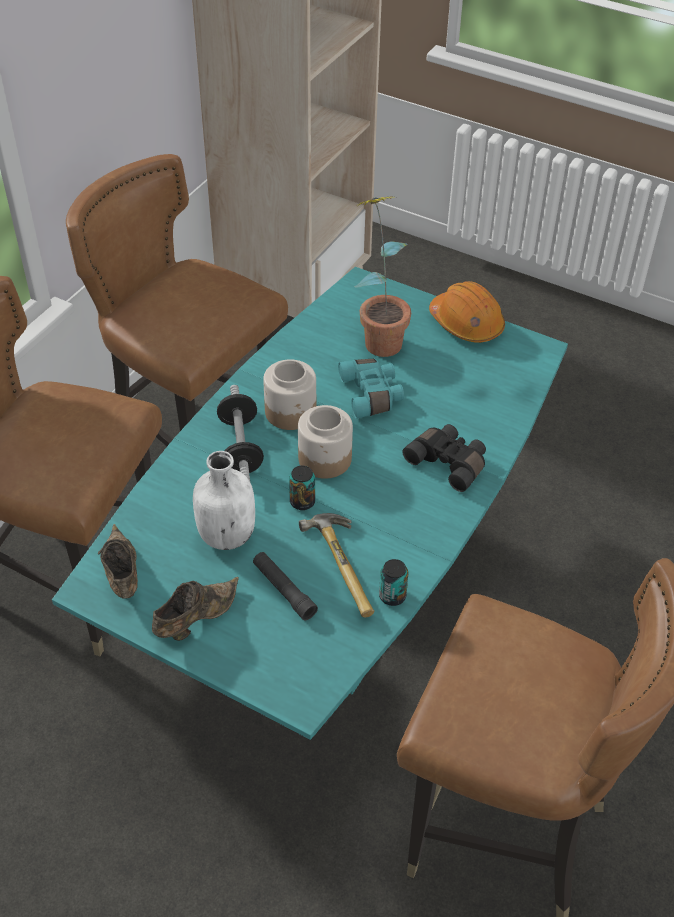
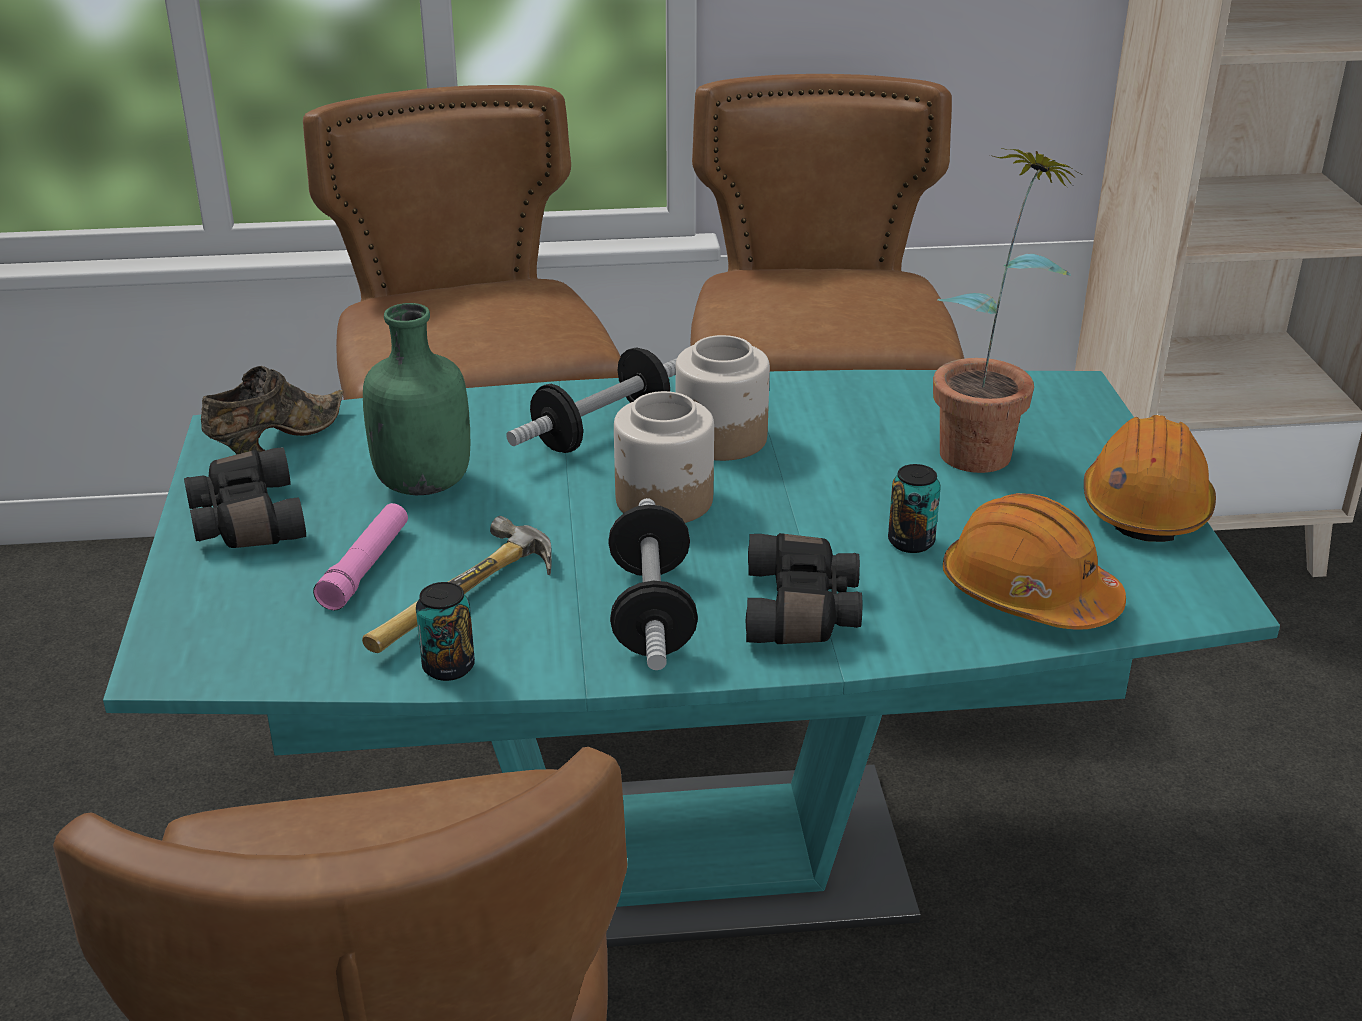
camera: 55 degrees right, 15 degrees down
(195, 620) = (244, 521): brown shoe -> black binoculars
(226, 534) = (424, 483): white bottle -> green bottle
(284, 590) = (365, 567): black flashlight -> pink flashlight
(302, 502) = (555, 515): can -> can (911, 542)
(372, 395) = (853, 487): turquoise binoculars -> none
(409, 509) = (651, 612): none -> dumbbell
(495, 394) = (1028, 595): none -> orange hard hat

